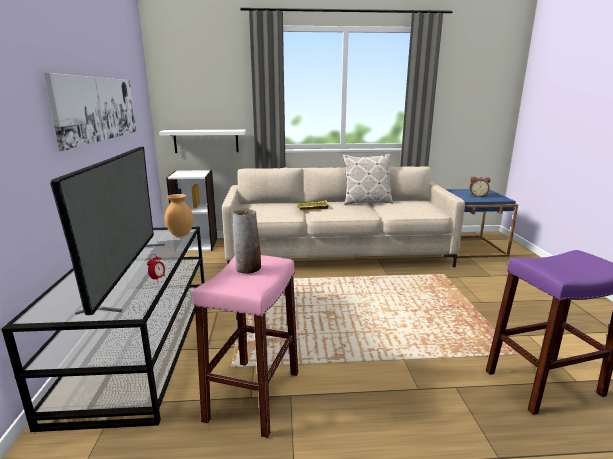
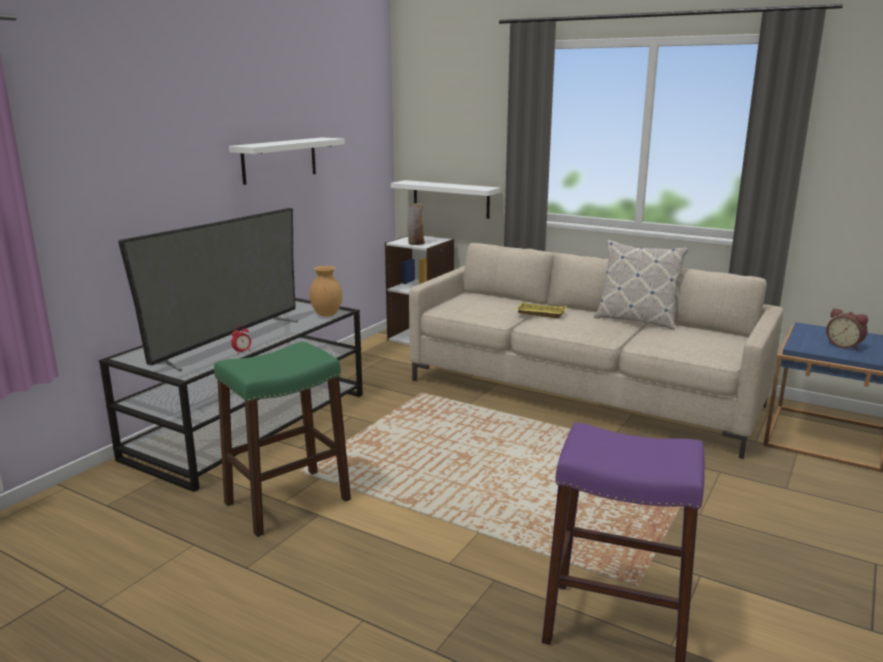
camera: 35 degrees right, 0 degrees up
(98, 109) = (279, 160): picture -> white shelf
(248, 269) = (283, 357): vase -> vase (416, 243)
(253, 395) = (288, 501): pink stool -> green stool

